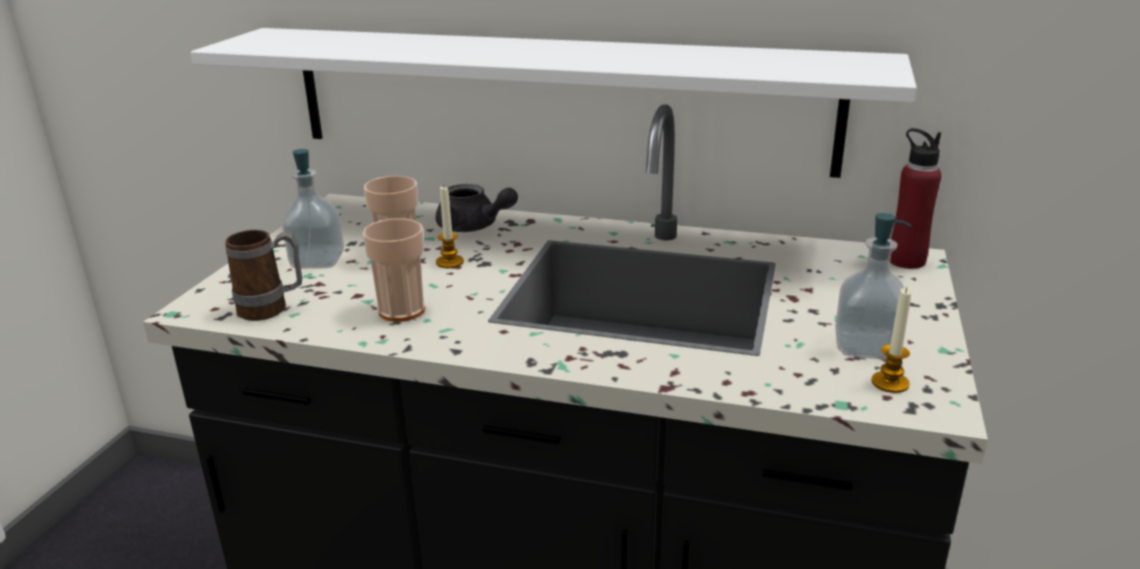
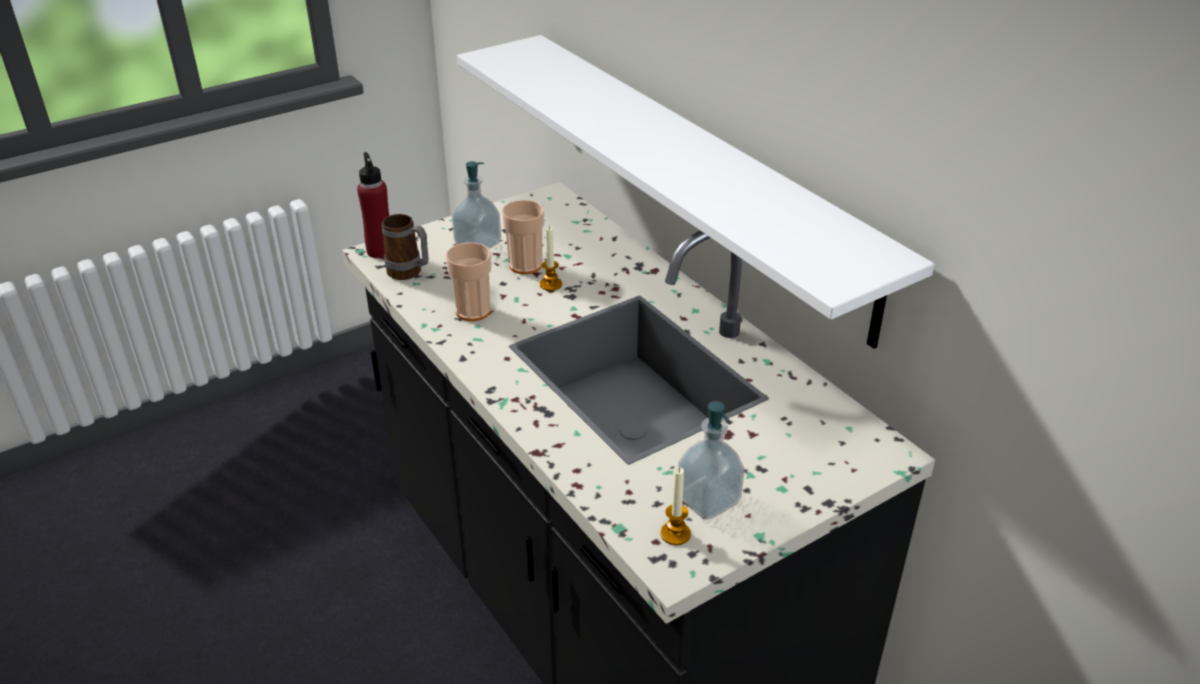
camera: 40 degrees right, 10 degrees up
(473, 227) = (607, 259): grey teapot -> none
(906, 261) = (877, 452): red bottle -> red bottle (380, 251)

